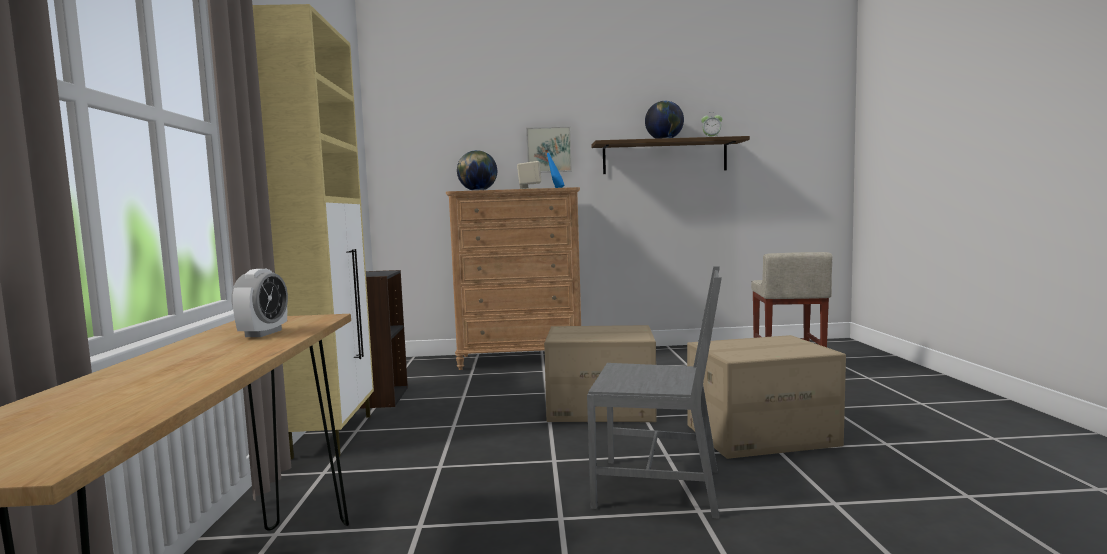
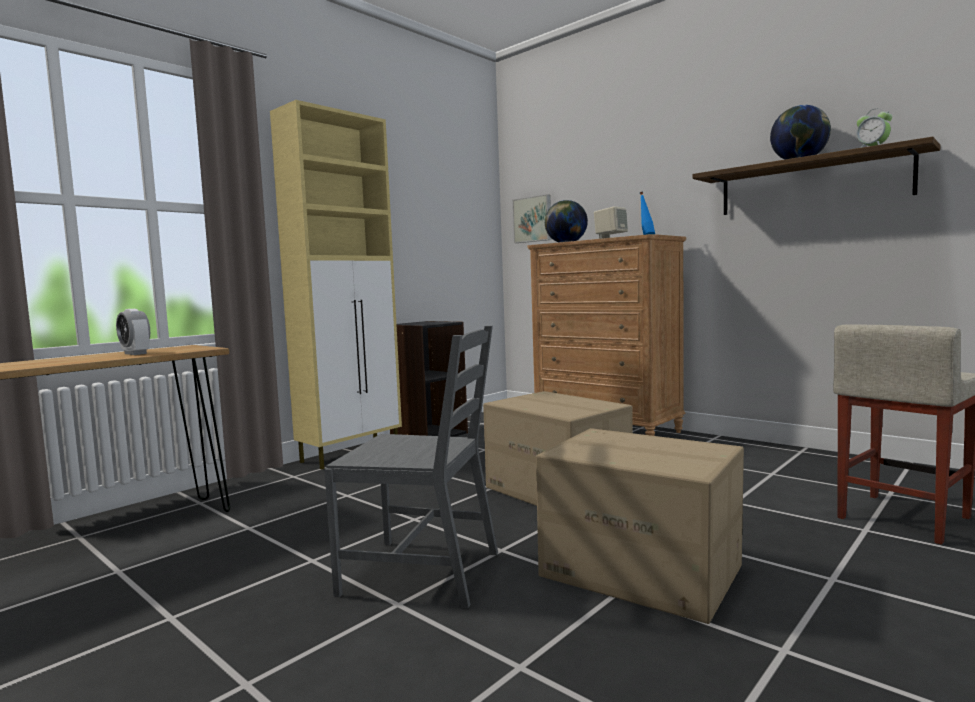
camera: 45 degrees right, 0 degrees up
(263, 333) = (135, 353): alarm clock -> alarm clock turned 75 degrees clockwise
(548, 150) = (660, 191): picture -> picture (533, 219)
(659, 487) = (423, 572): grey chair -> grey chair turned 45 degrees counterclockwise

